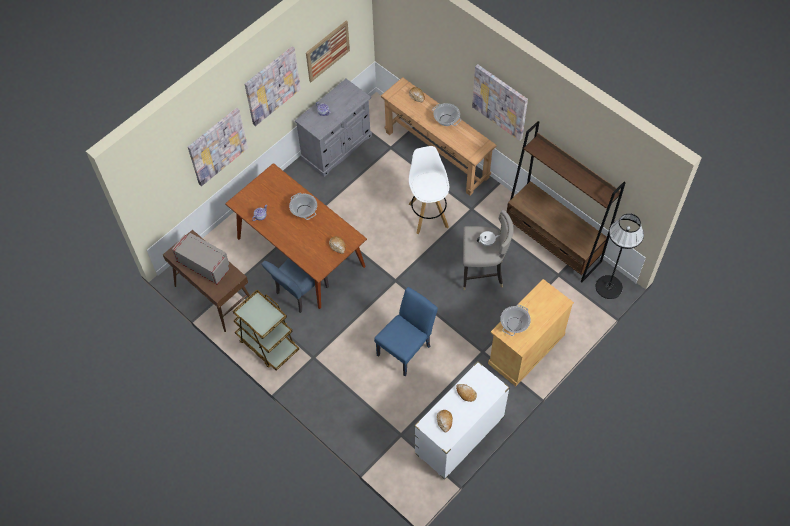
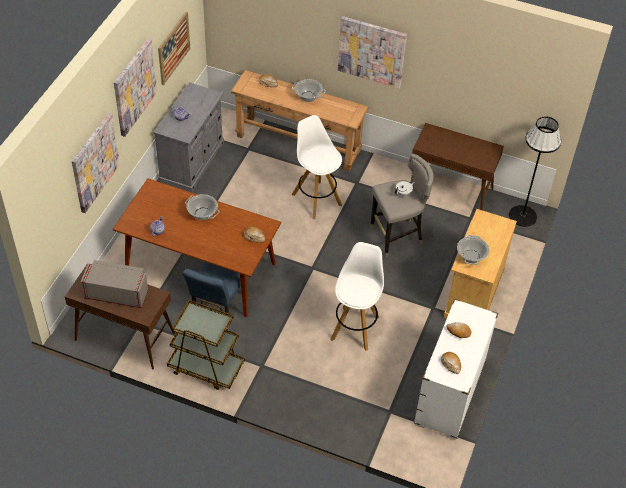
camera: 25 degrees left, 10 degrees down
(406, 348) = (355, 327): blue chair -> white stool
(552, 243) = (450, 192): brown bookcase -> brown console table

